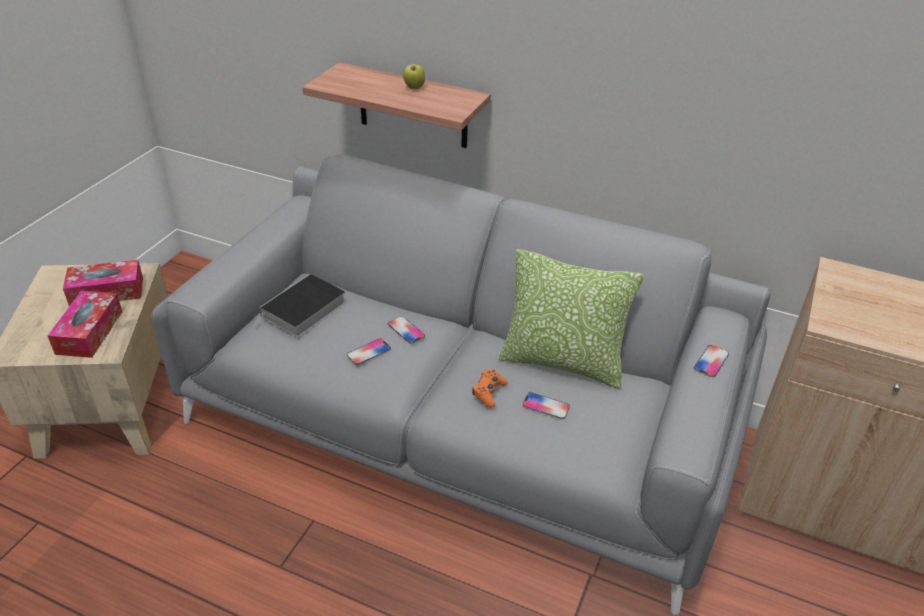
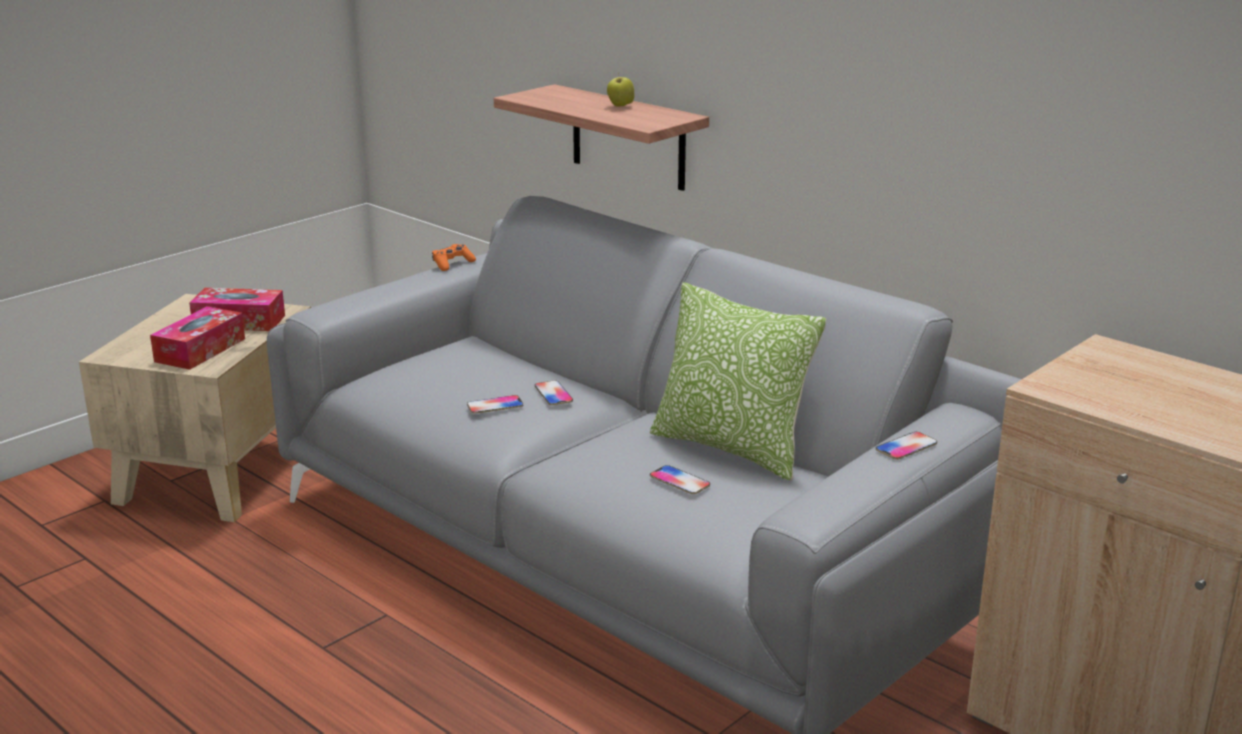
camera: 20 degrees right, 15 degrees down
(302, 311) = (442, 362): book -> none
(489, 392) = (616, 459): orange game controller -> orange game controller (452, 264)

